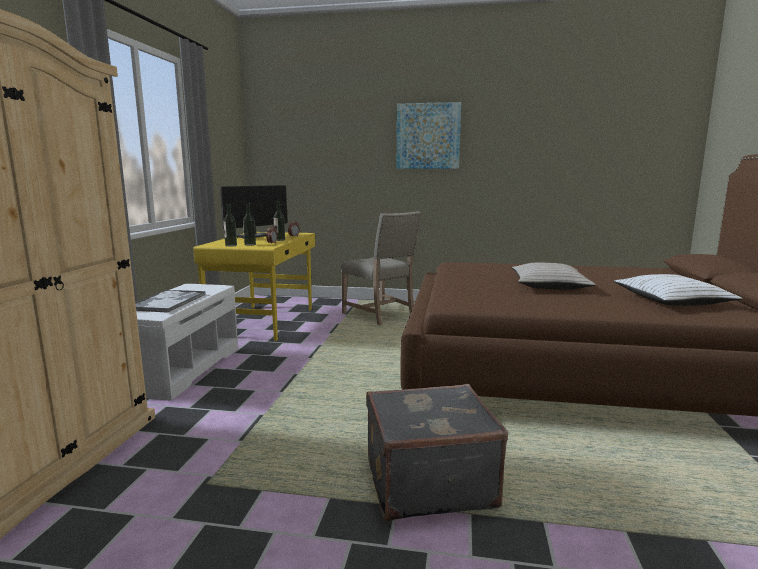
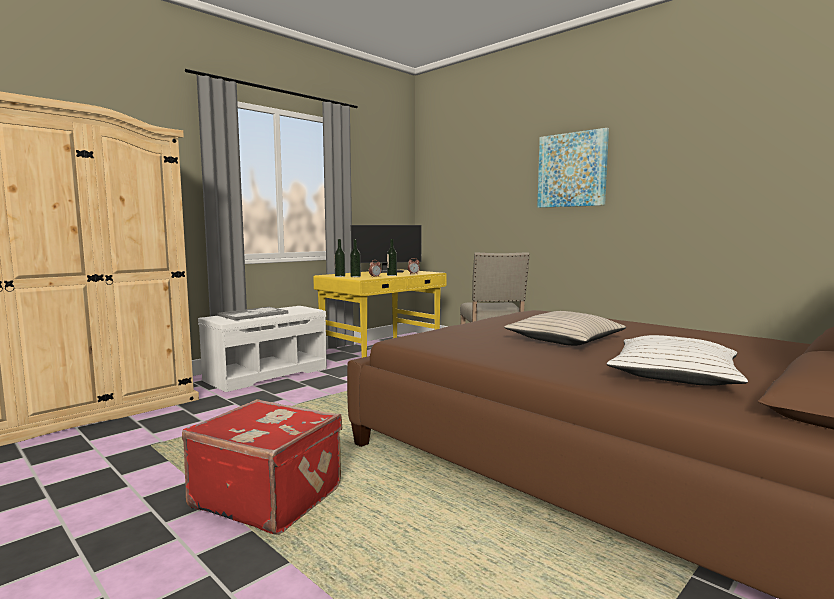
camera: 35 degrees right, 5 degrees down
(427, 481) = (268, 496): grey suitcase -> red suitcase

